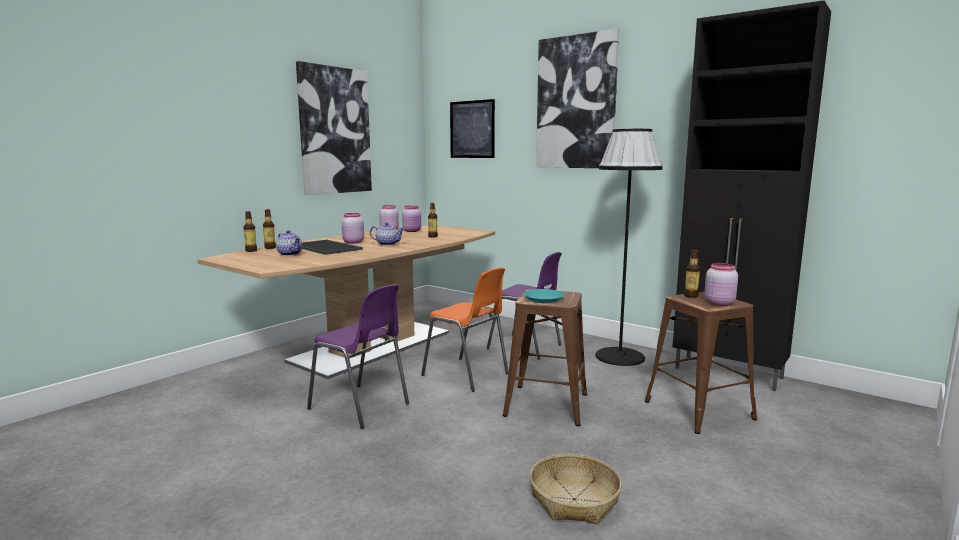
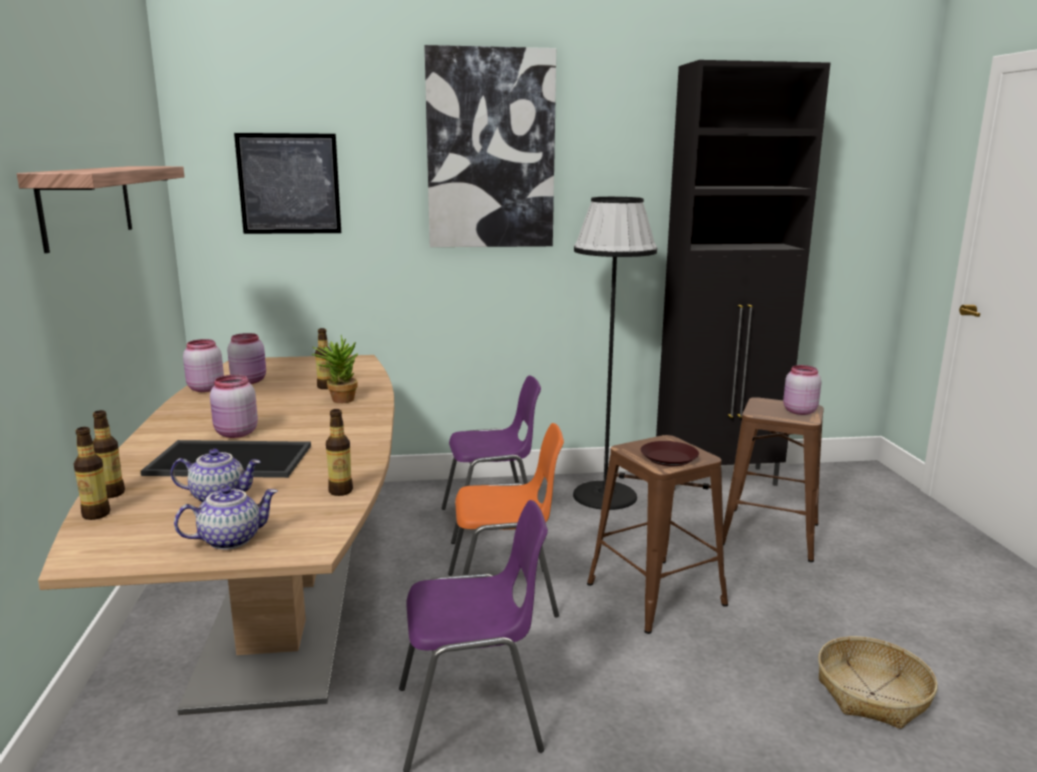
camera: 45 degrees left, 5 degrees up
(334, 131) = (87, 204): picture -> shelf
(388, 244) = (311, 422): teapot -> teapot (231, 539)
(423, 240) = (339, 399): none -> potted plant
(544, 299) = (669, 458): turquoise plate -> brown plate
(691, 296) = (759, 408): bottle -> bottle (340, 491)

